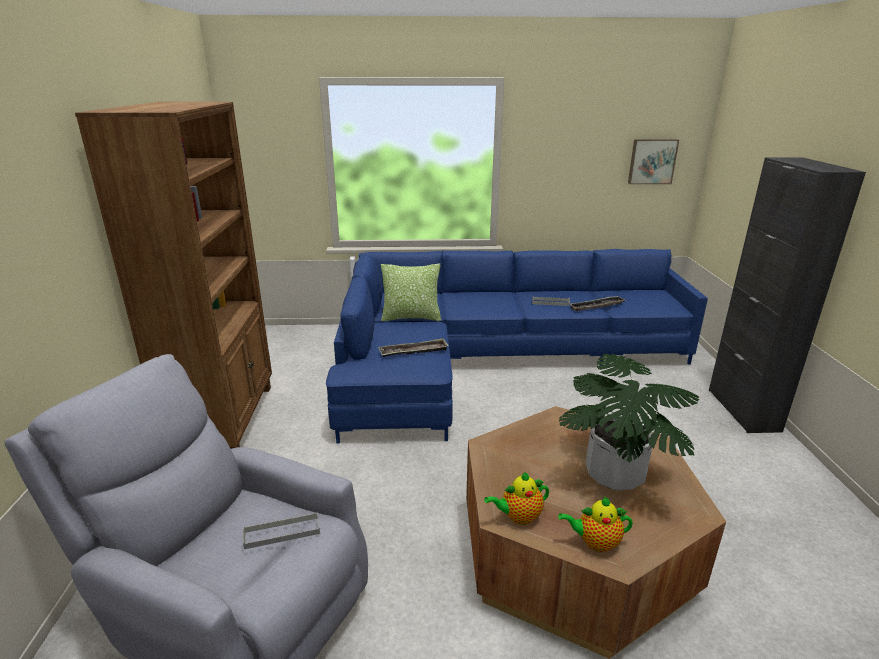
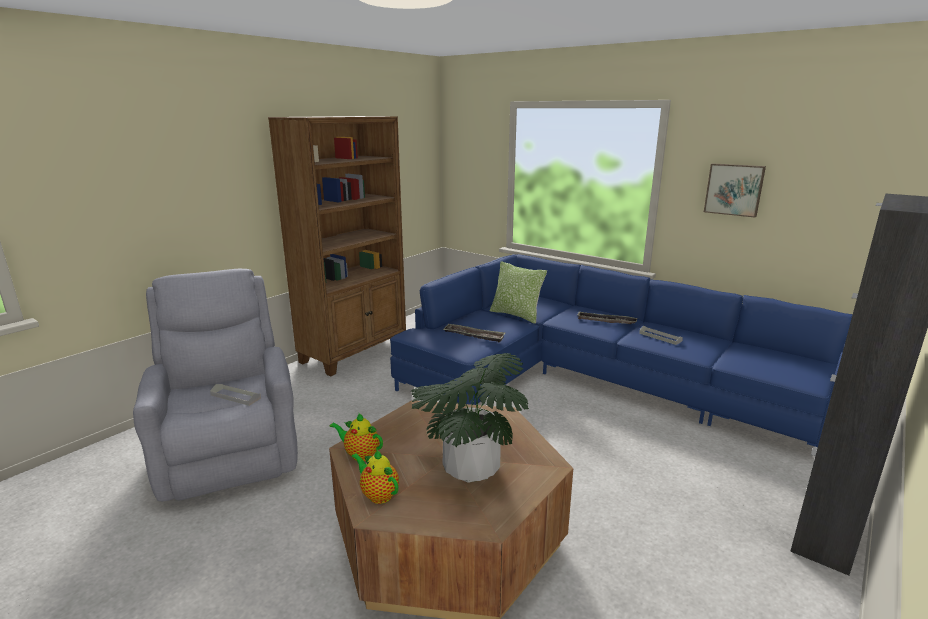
camera: 40 degrees right, 5 degrees down
(597, 306) = (707, 353): tray -> tray (606, 321)
(652, 161) = (852, 201): picture -> picture (734, 189)

